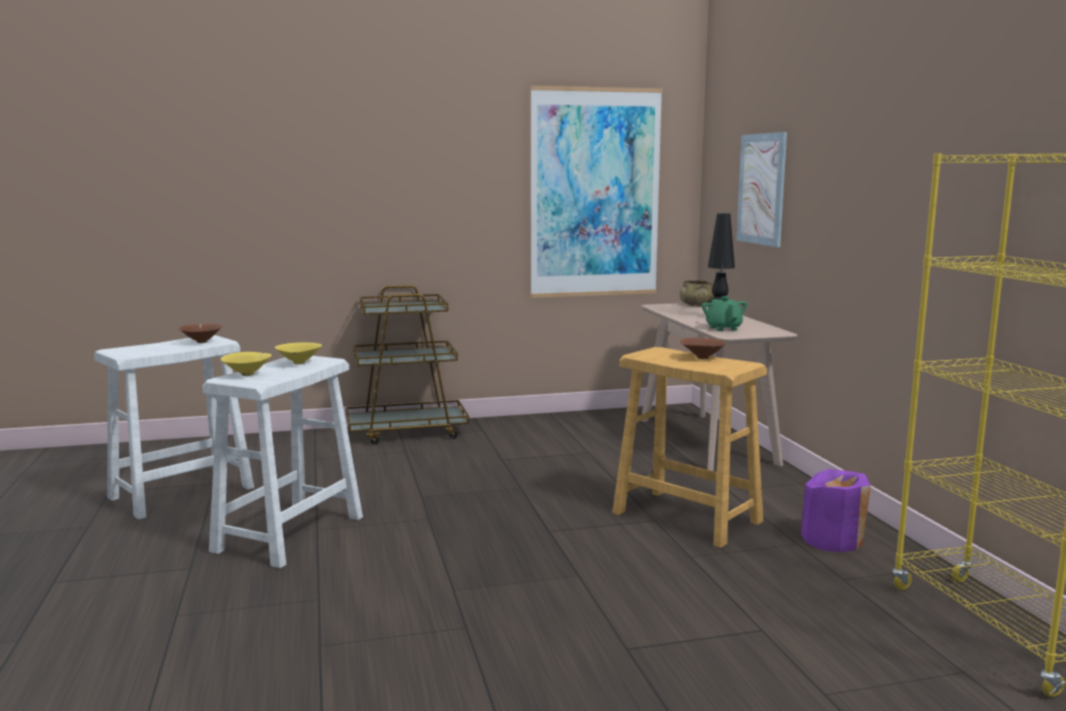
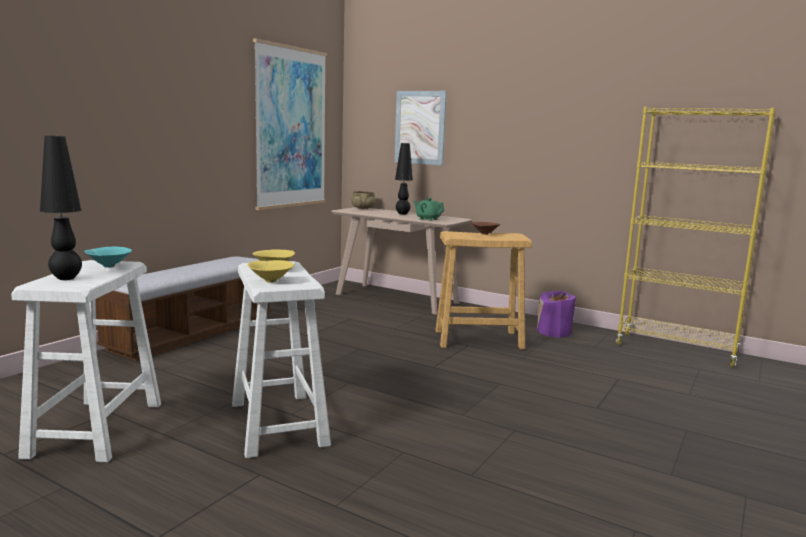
camera: 45 degrees left, 0 degrees up
(145, 348) = (66, 278): none -> black table lamp
(202, 342) = (108, 266): brown bowl -> turquoise bowl
(407, 432) = (192, 333): brown cart -> bench

